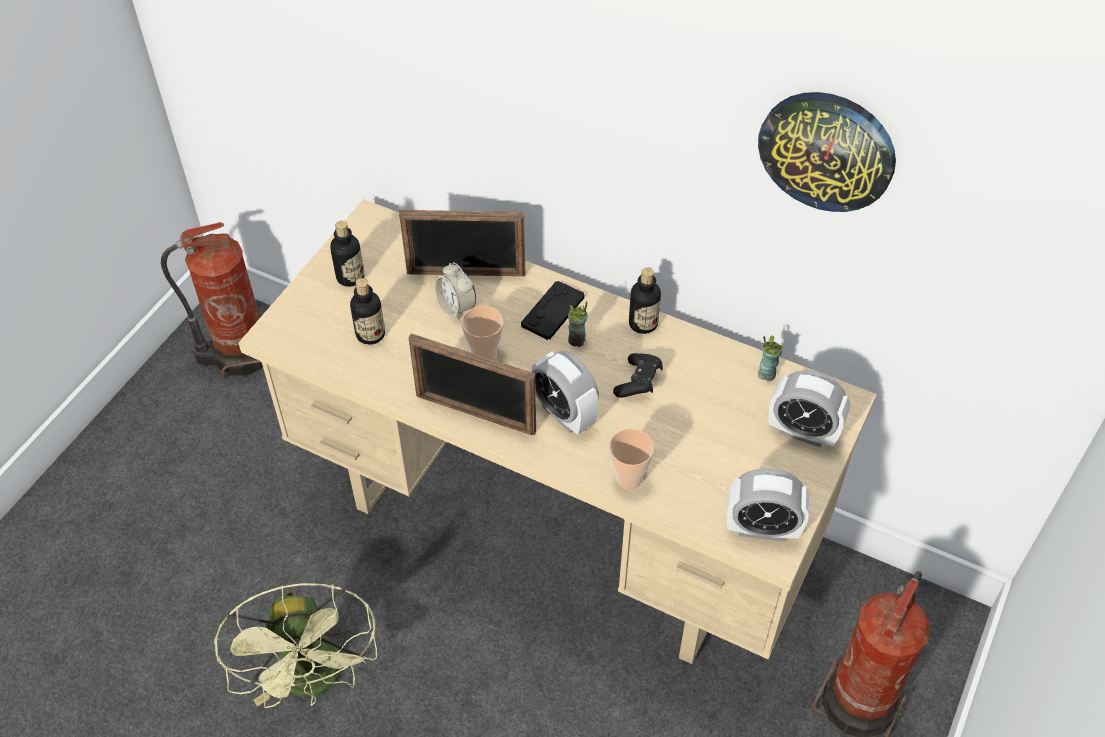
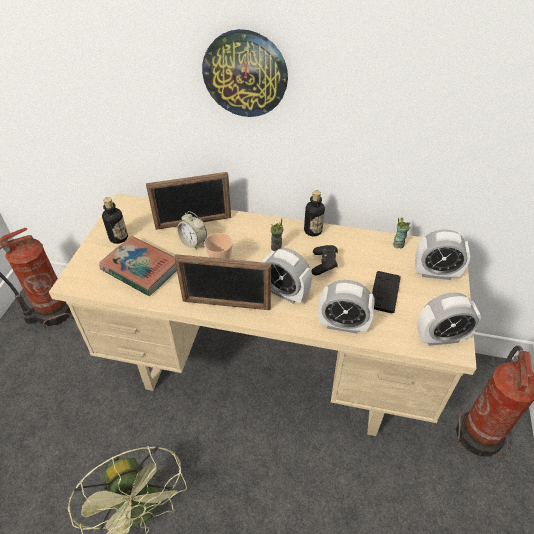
camera: 15 degrees left, 5 degrees down
(370, 334) = (141, 269): bottle -> book
(553, 311) = (255, 234): black game controller -> black game controller (384, 292)
(628, 479) = (342, 324): cup -> alarm clock
(827, 150) = (442, 71): wall clock -> wall clock (245, 74)

